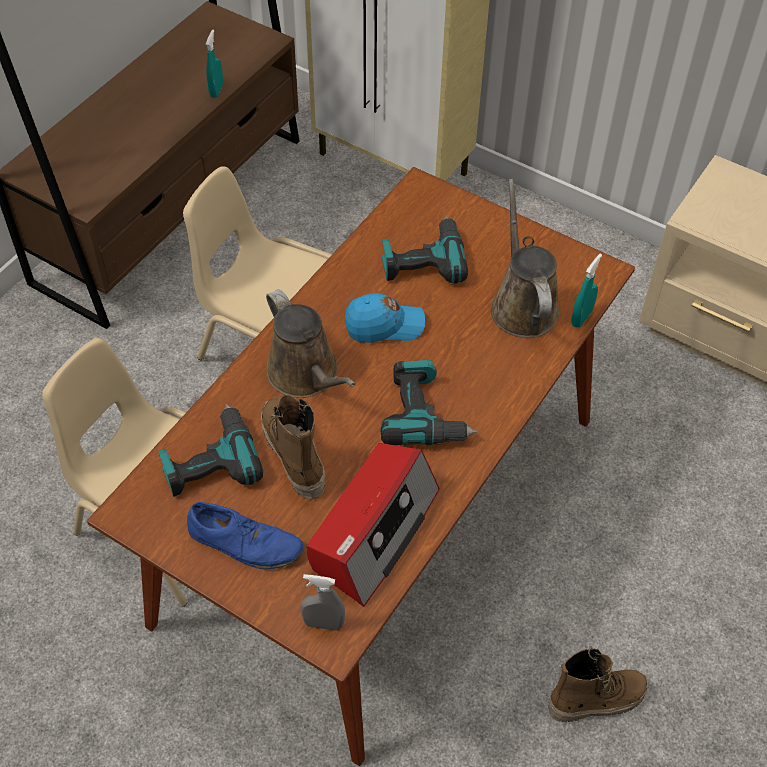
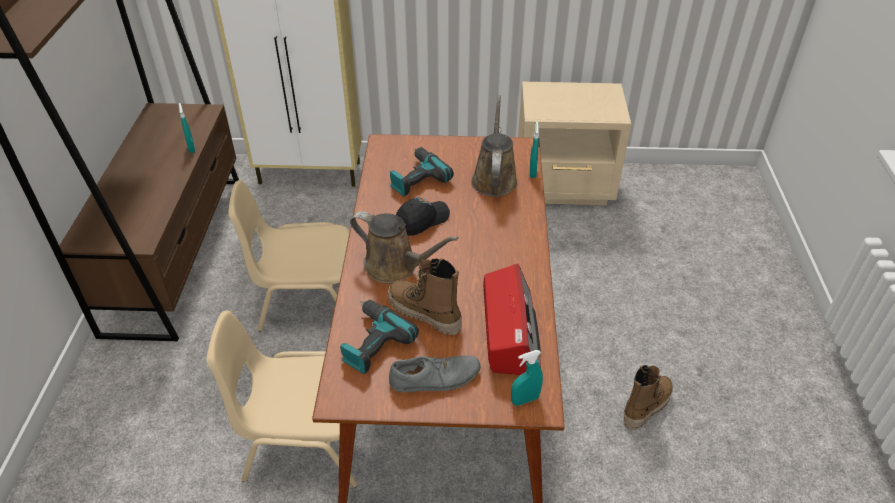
camera: 30 degrees left, 10 degrees down
(245, 542) = (435, 378): blue shoe -> grey shoe
(323, 624) = (525, 400): grey spray bottle -> turquoise spray bottle
(384, 326) = (422, 220): blue cap -> black cap
(424, 414) = (487, 257): power drill -> none
(522, 305) = (494, 178): brown watering can -> brown watering can turned 45 degrees clockwise

